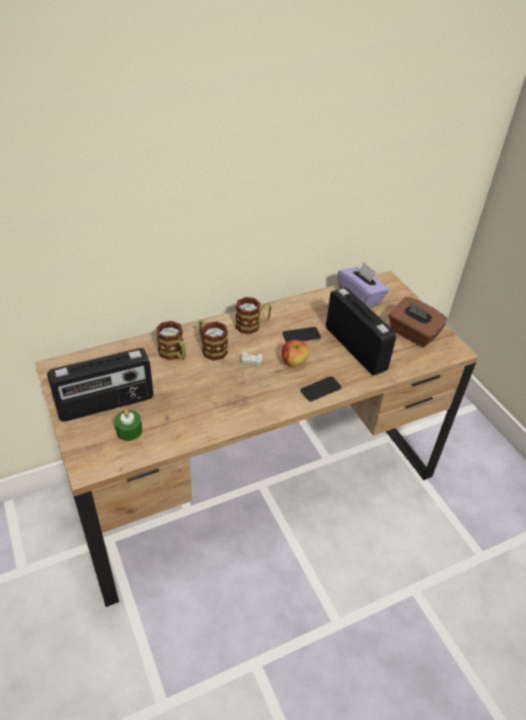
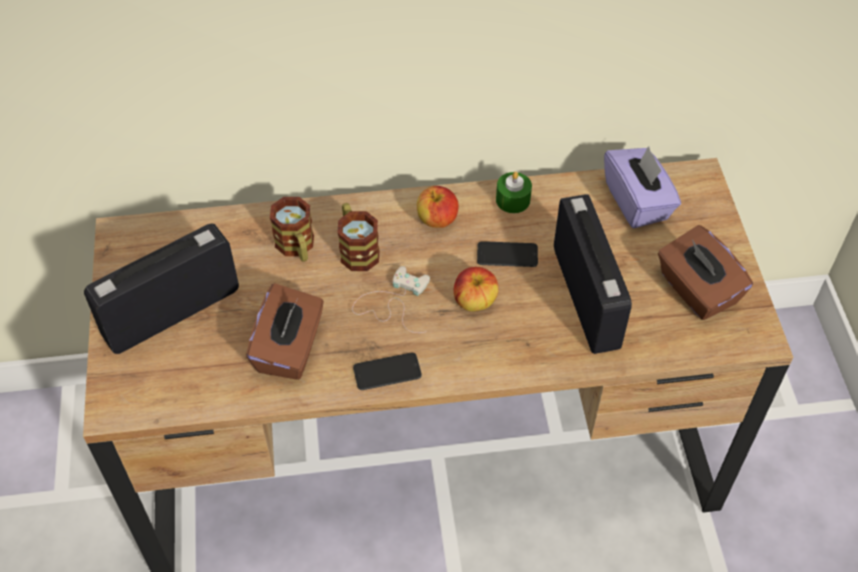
camera: 20 degrees right, 10 degrees up
(106, 404) = (171, 312): radio -> radio turned 150 degrees clockwise
(129, 431) = (188, 362): green candle -> green candle (513, 200)
(192, 409) = (290, 349): none -> brown tissue box
(253, 325) = (437, 220): mug -> apple
(320, 389) = (497, 359): phone -> phone (387, 372)

